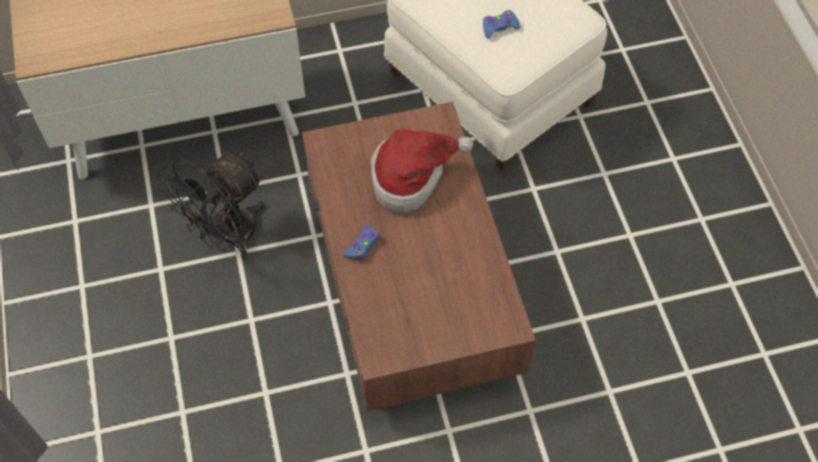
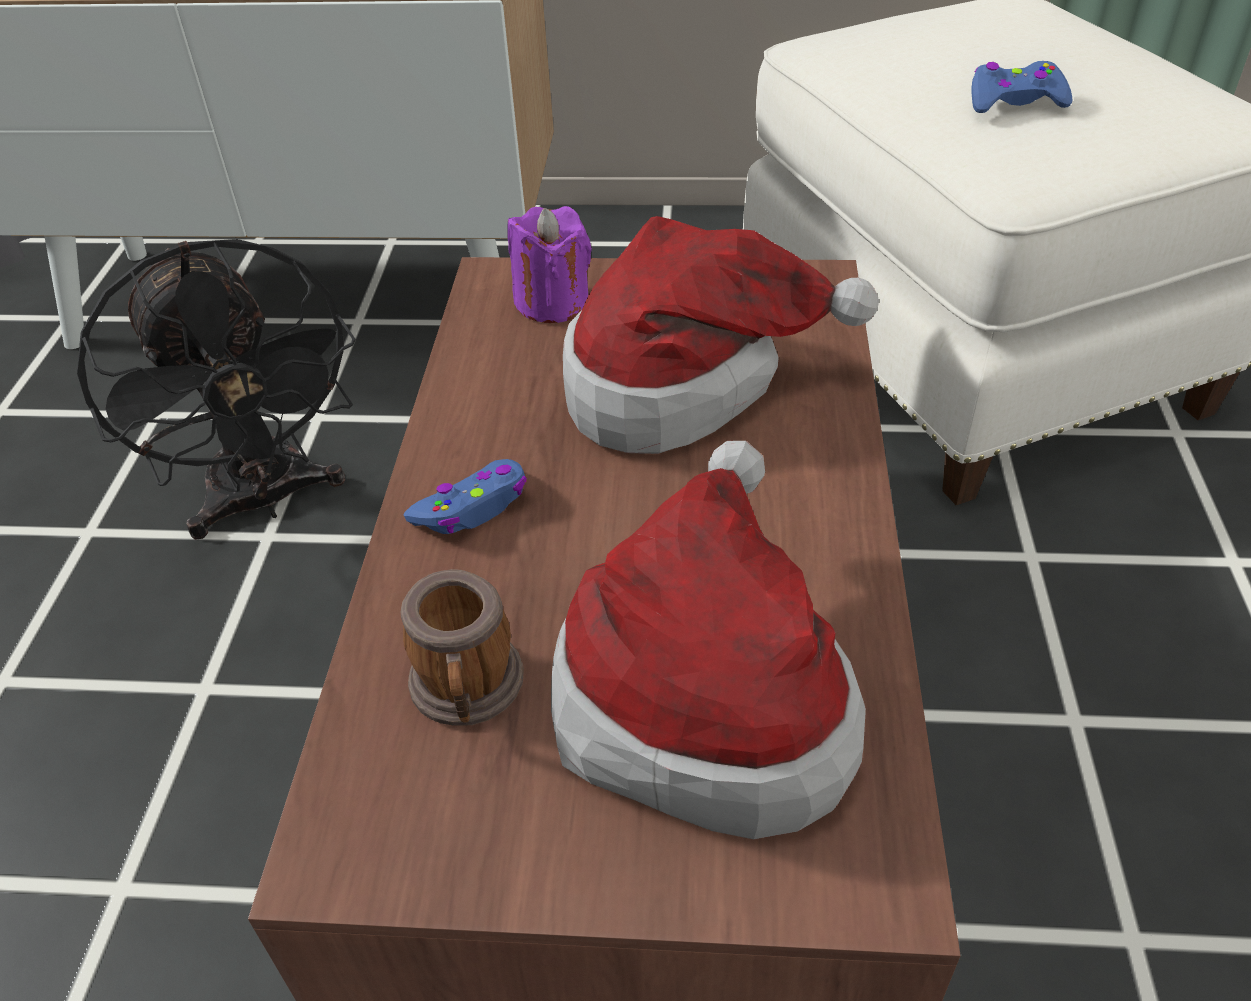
camera: 20 degrees right, 15 degrees down
(227, 236) = (266, 500): black fan -> black fan turned 90 degrees counterclockwise
(348, 149) = (553, 303): none -> purple candle
(390, 307) = (468, 691): none -> mug
(456, 290) = (706, 695): none -> hat

